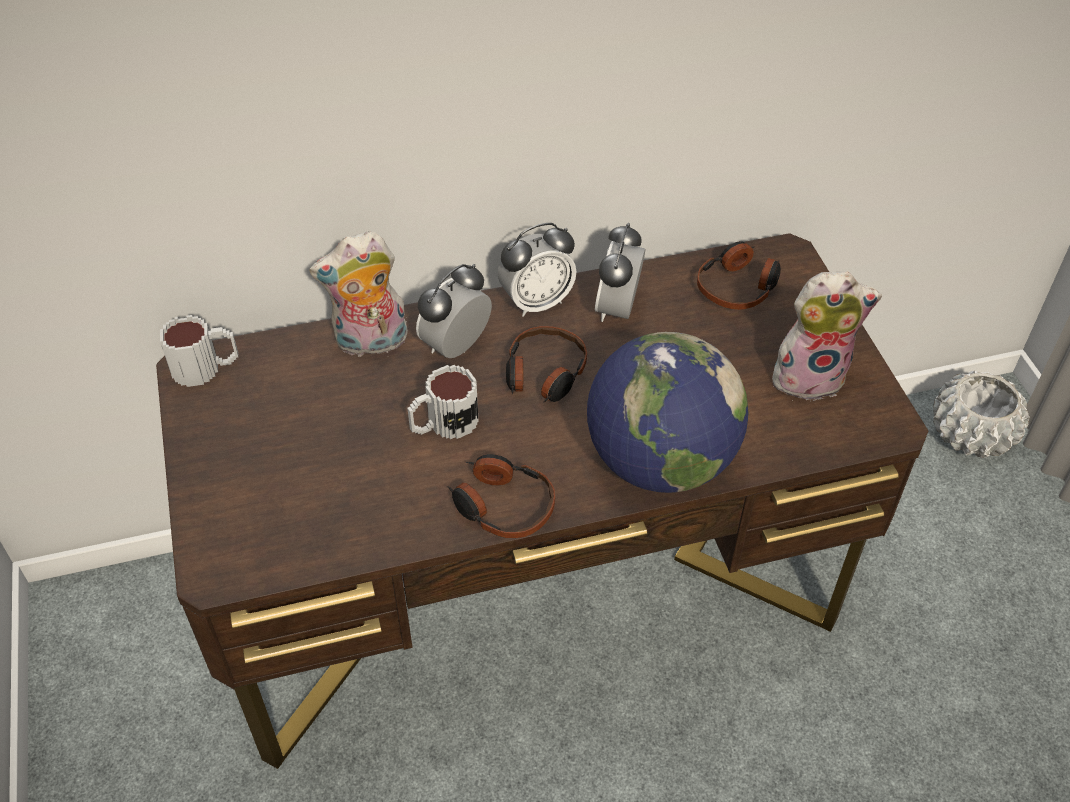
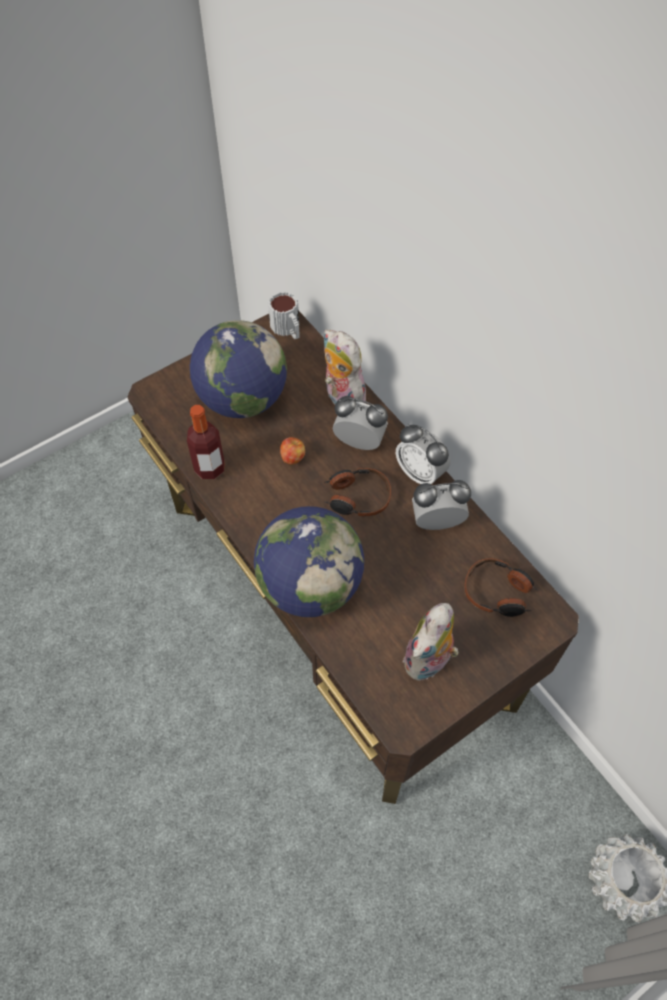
camera: 70 degrees right, 10 degrees up
(303, 455) = (242, 399): none -> globe
(409, 528) = (209, 468): none -> bottle
(443, 424) = (292, 457): mug -> apple
(502, 505) = (242, 508): headphones -> none
(810, 376) = (428, 661): plush toy -> plush toy turned 60 degrees clockwise

